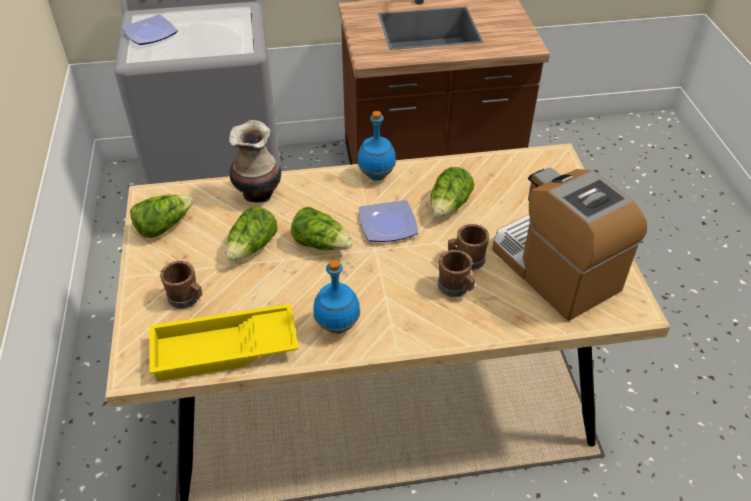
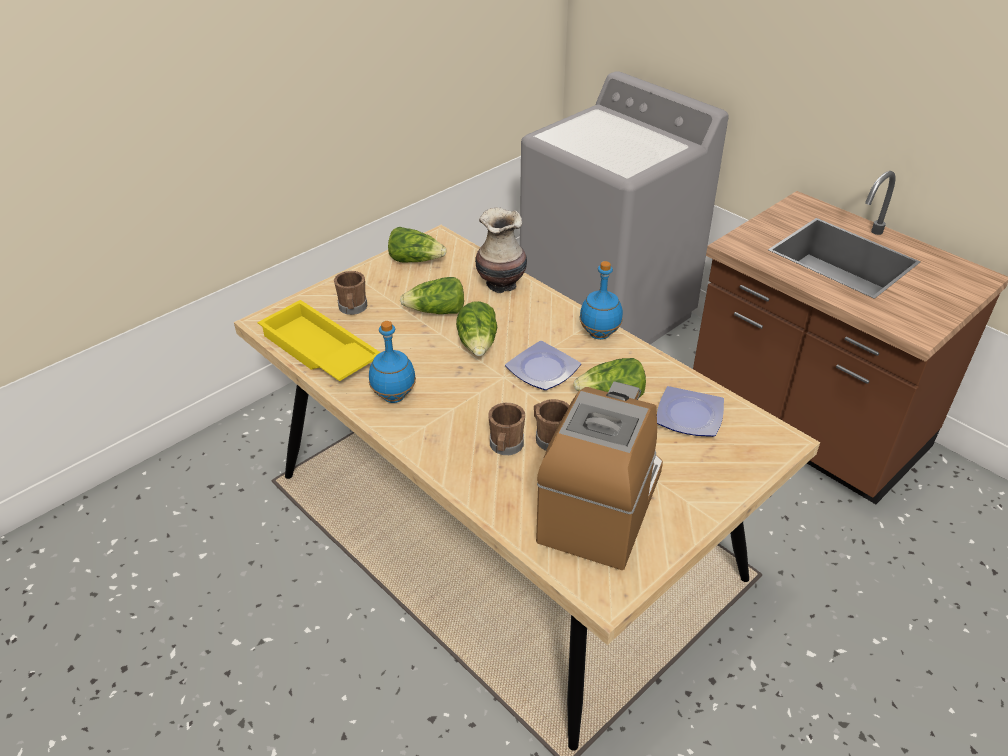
camera: 55 degrees right, 5 degrees down
(149, 33) = (583, 126): plate -> plate (688, 415)

